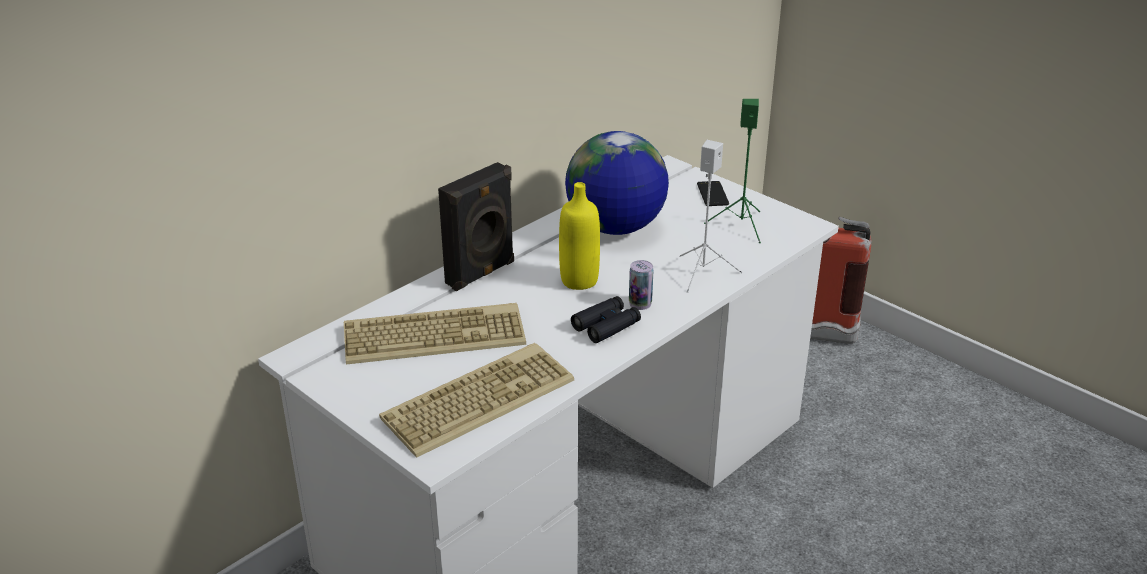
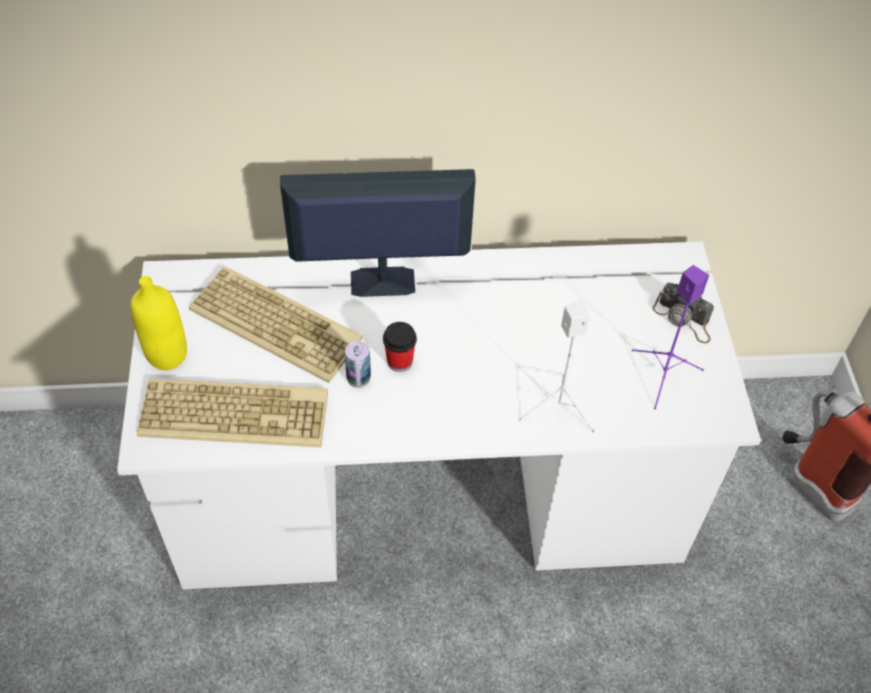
camera: 40 degrees right, 20 degrees up
(482, 273) = (380, 282): black speaker -> monitor
(561, 306) = (399, 361): none -> cup
(579, 280) = (446, 343): yellow bottle -> yellow bottle (167, 355)
(606, 325) = (410, 408): black binoculars -> none
(615, 228) = (546, 302): globe -> none
(640, 304) = (464, 404): can -> can (358, 378)
(712, 194) = (684, 319): phone -> camera
(741, 225) = (664, 375): green speaker -> purple speaker

